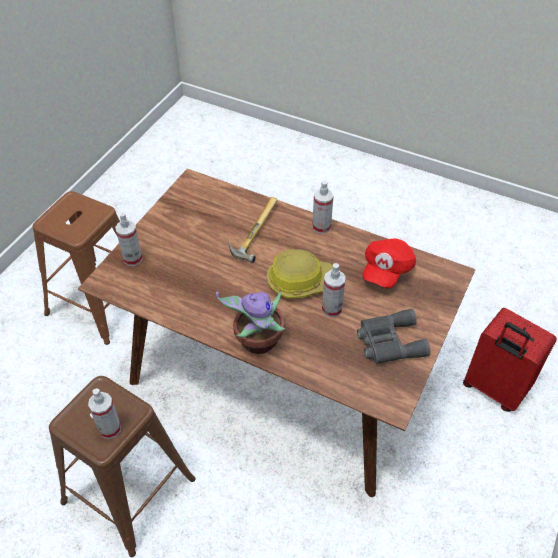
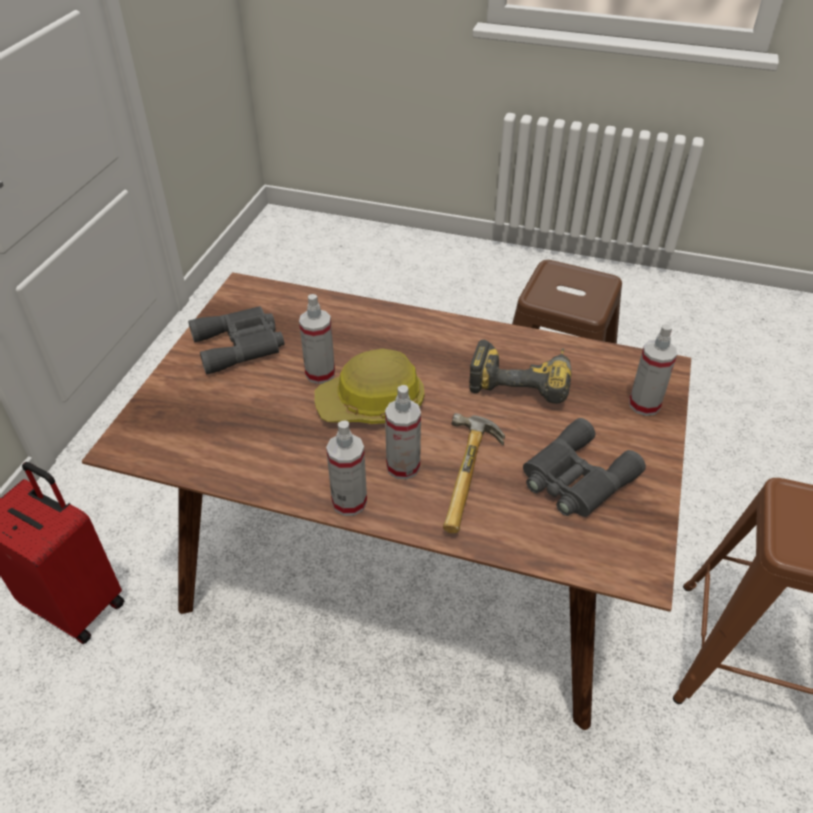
camera: 170 degrees right, 5 degrees down
(110, 428) = (555, 281): spray bottle -> spray bottle (403, 466)
(198, 223) = (575, 479): none -> grey binoculars
(199, 286) = (521, 379): none -> power drill
(257, 342) = (414, 326): potted plant -> none
(386, 270) = (234, 438): red cap -> none

